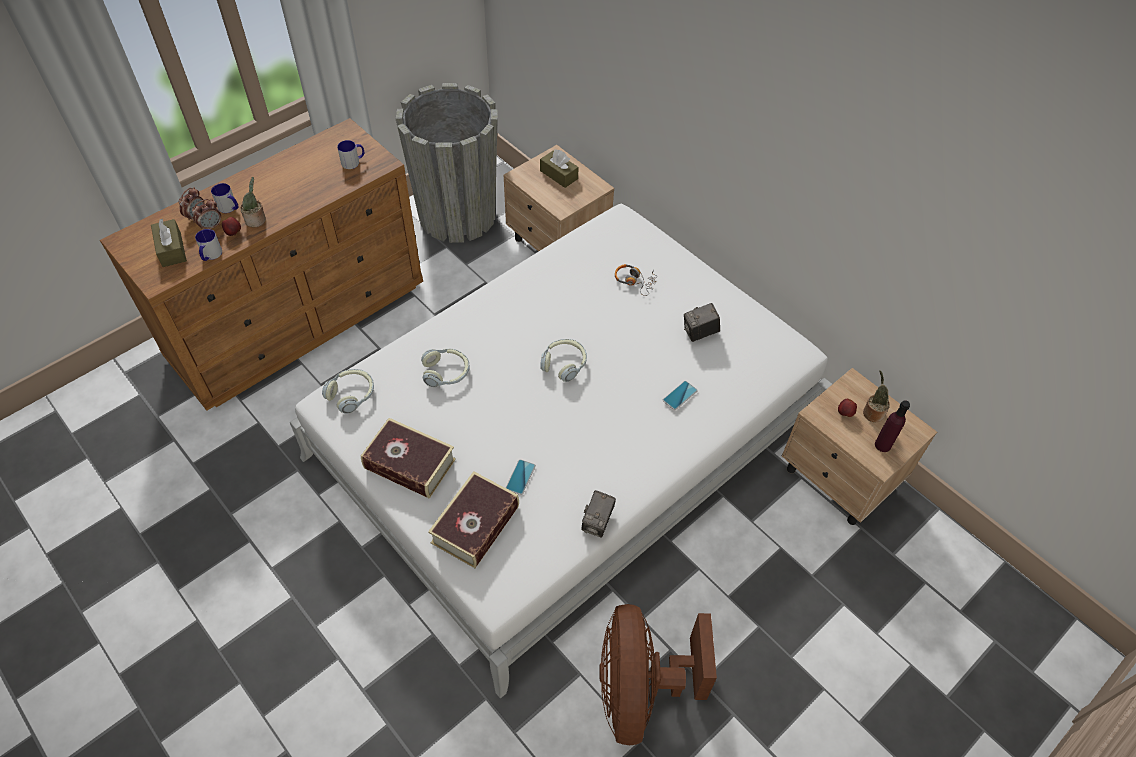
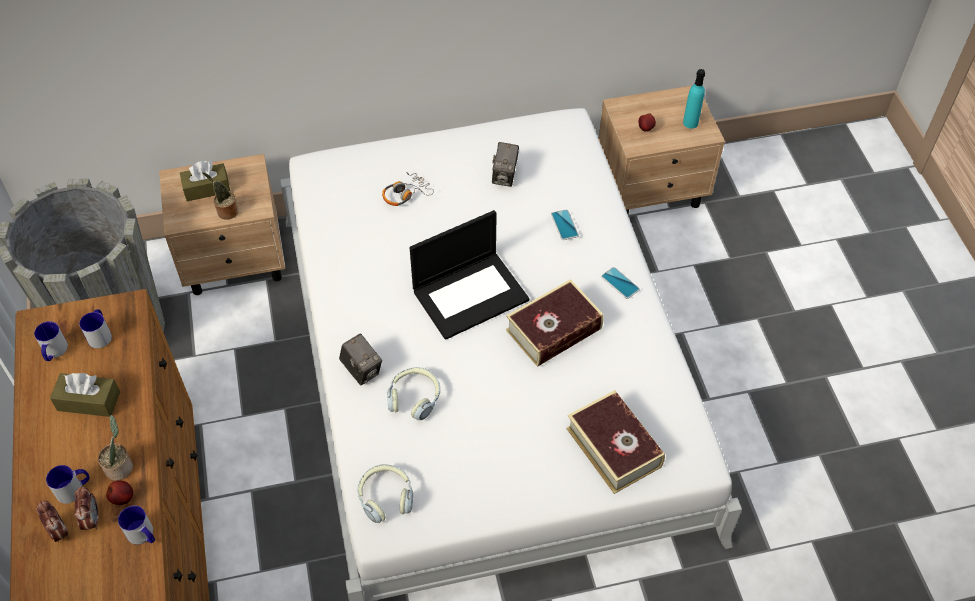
camera: 60 degrees left, 0 degrees up
(171, 249) = (98, 577): brown tissue box -> brown tissue box (89, 401)
(327, 149) = (54, 352): none -> mug
(410, 464) = (510, 476): book -> book (553, 330)
(520, 477) = (580, 388): phone -> phone (620, 283)
(564, 364) = (471, 294): headphones -> laptop
(597, 523) = (663, 350): camera -> camera (362, 370)
(640, 689) = (774, 432): brown fan -> none
(872, 412) = (655, 112): potted plant -> potted plant (226, 211)
(882, 445) = (690, 123): purple bottle -> turquoise bottle

